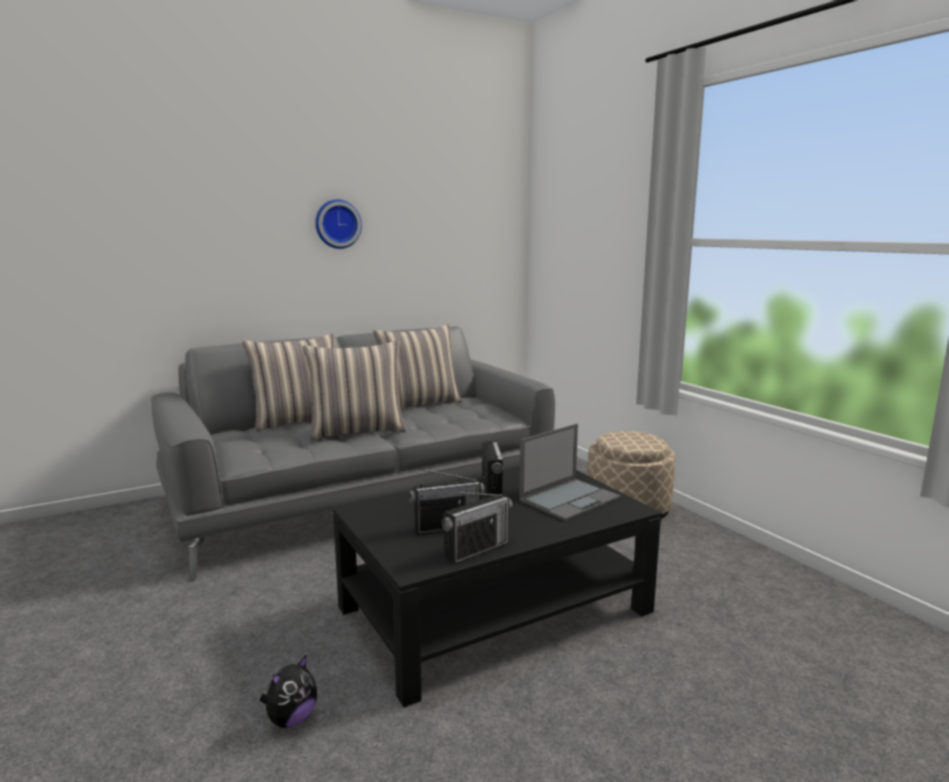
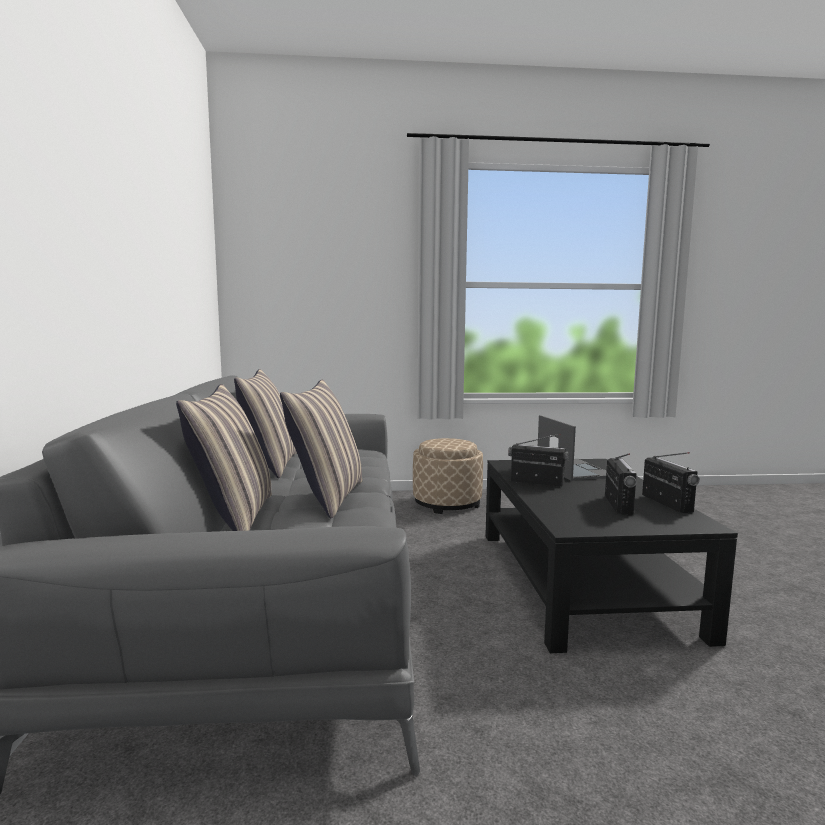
camera: 65 degrees left, 5 degrees down
(291, 720) = (756, 710): plush toy -> none
(337, 224) = (124, 230): wall clock -> none

